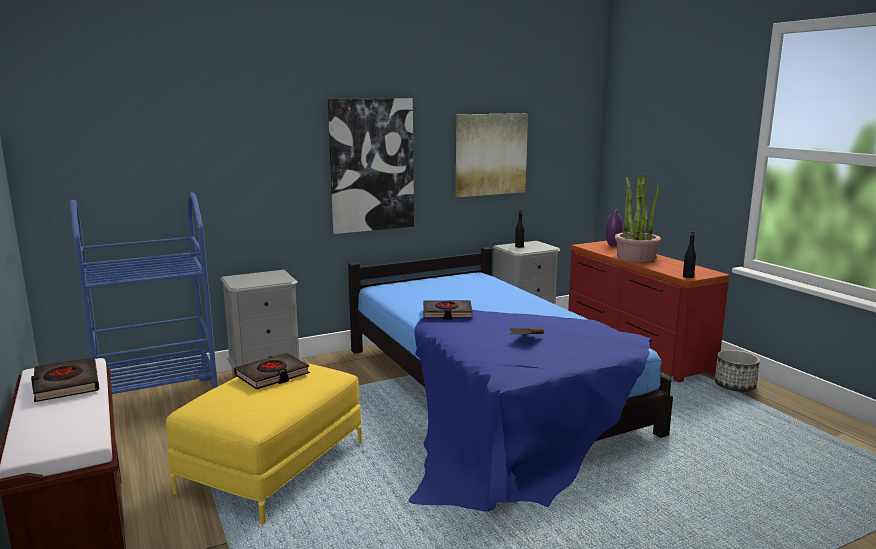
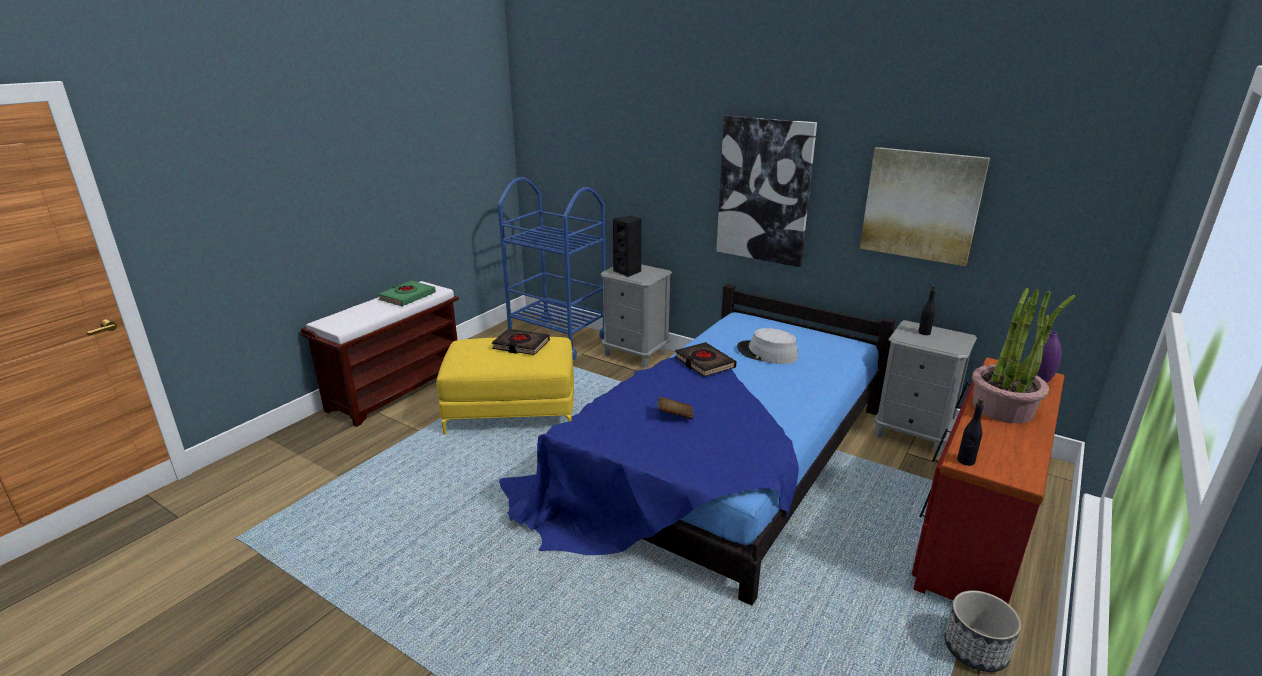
camera: 60 degrees right, 10 degrees up
(66, 384) = (407, 297): black book -> green book
(255, 280) = (628, 272): none -> black speaker
(456, 295) = (767, 353): none -> grey hat

